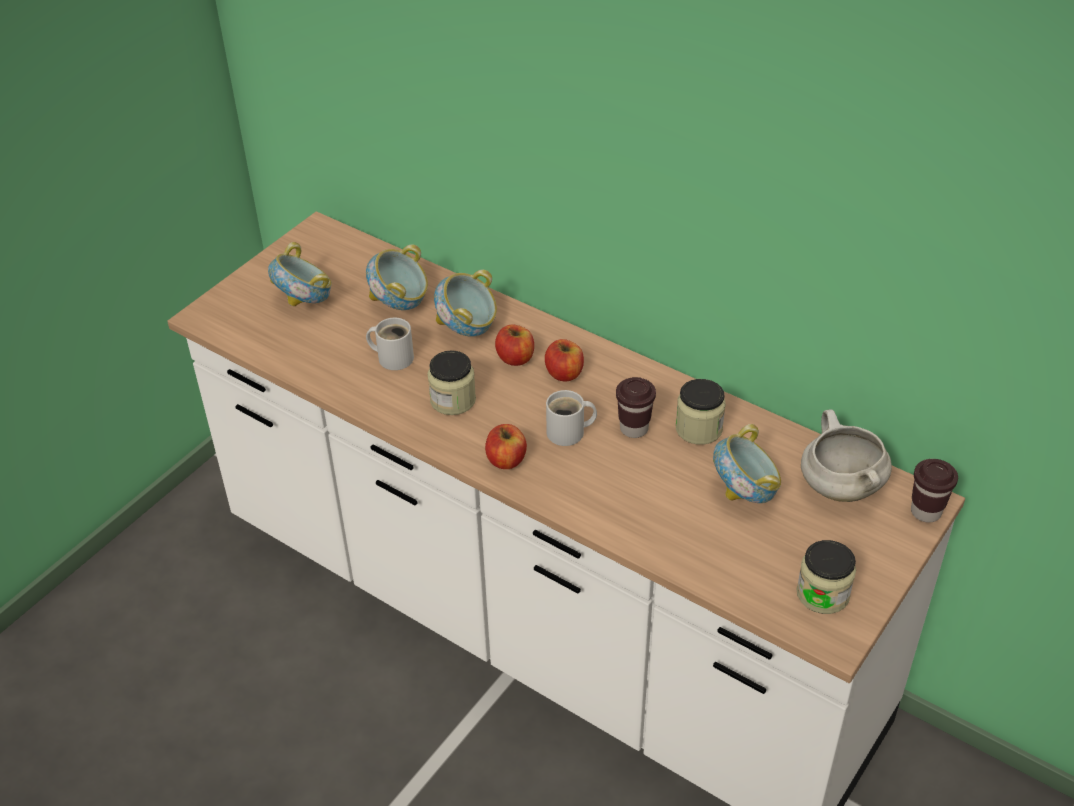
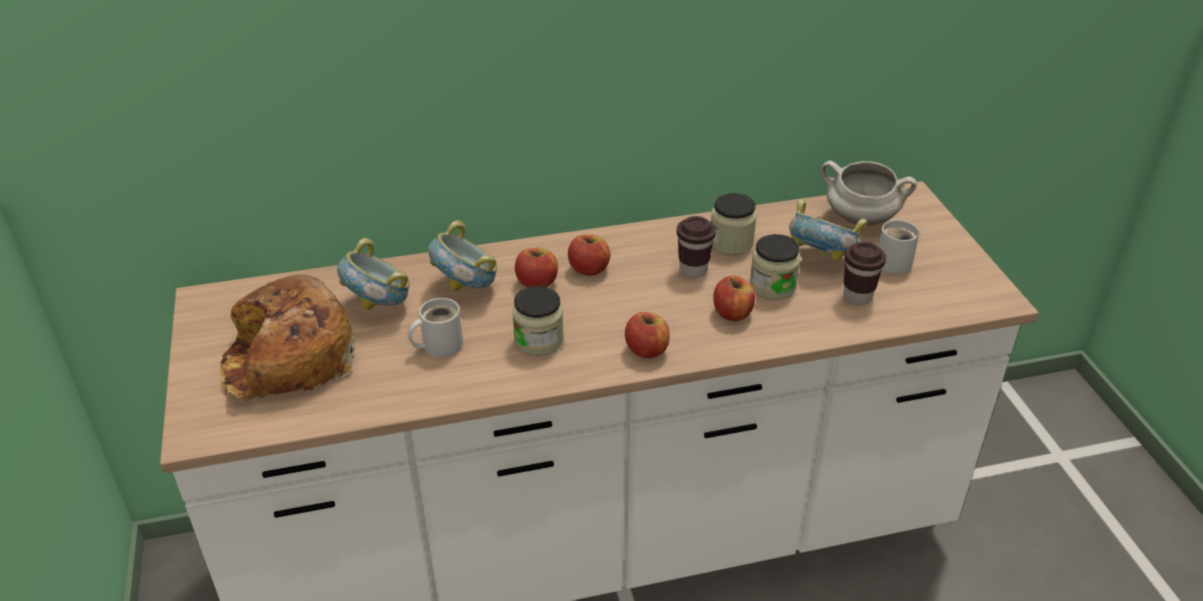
camera: 50 degrees left, 5 degrees down
(305, 302) = (287, 358): bowl -> bread
(569, 433) = (658, 302): white mug -> white mug (896, 261)
(606, 481) = (732, 313): none -> apple
(823, 594) = (953, 281): jar -> jar (772, 286)
(925, 512) = (920, 201): brown cup -> brown cup (857, 297)

